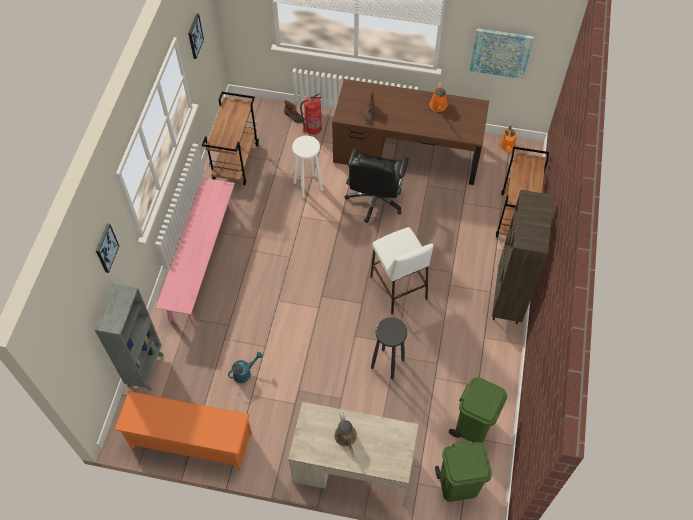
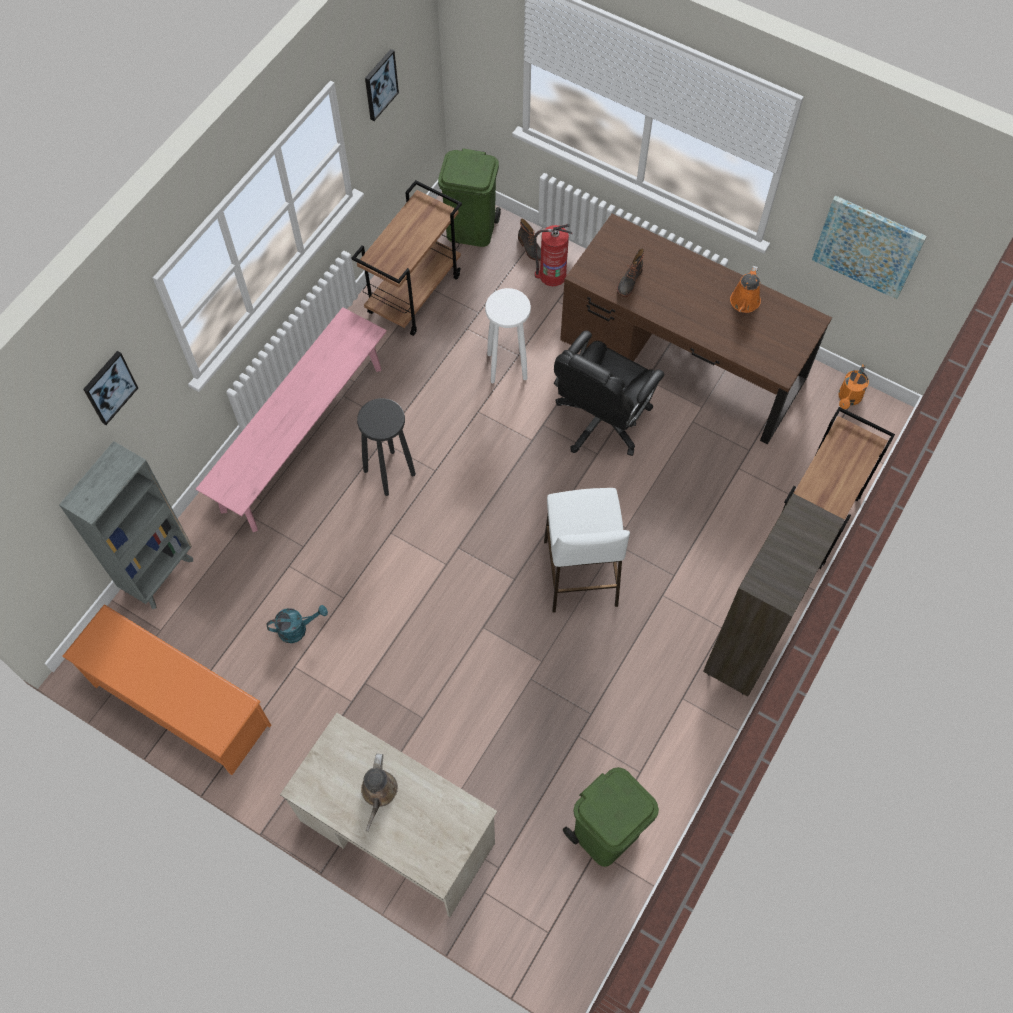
camera: 20 degrees right, 5 degrees up
(388, 363) = (515, 688): black stool -> black stool (390, 472)
(459, 484) = (546, 917): green trash can -> green trash can (471, 229)

